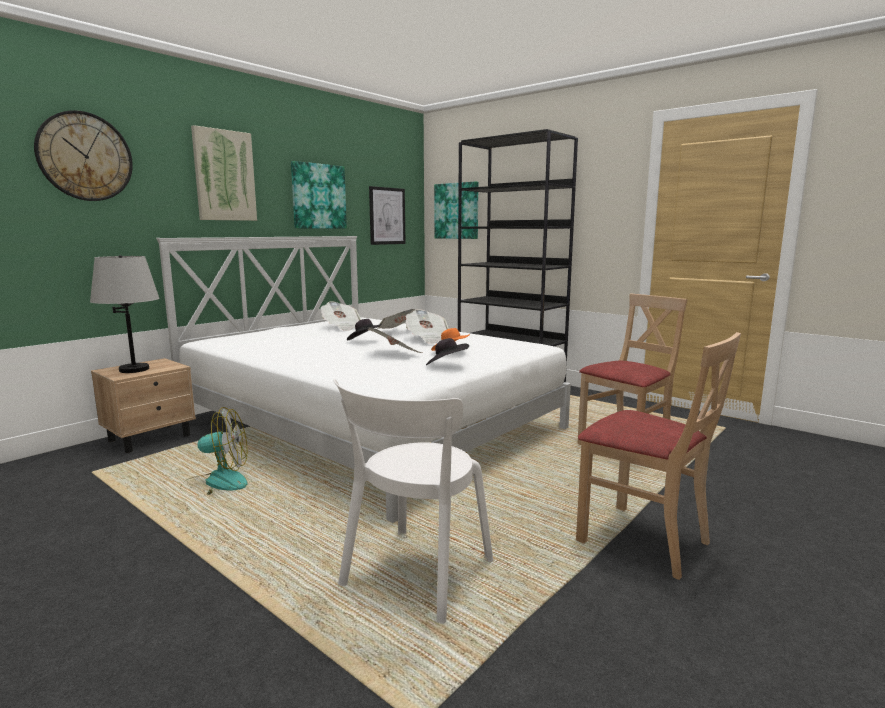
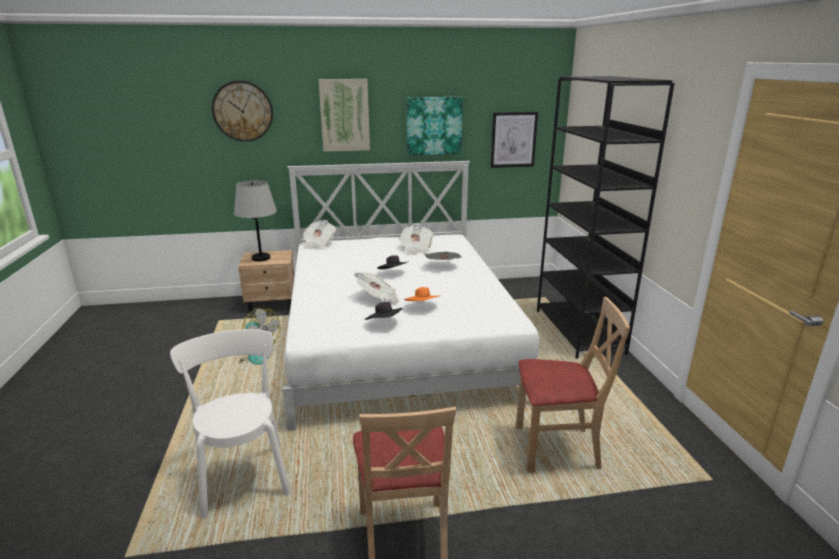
camera: 40 degrees right, 10 degrees up
(414, 577) = (243, 475): white chair -> white chair turned 90 degrees clockwise
(428, 339) = (441, 283): newspaper -> newspaper (318, 244)
(457, 211) = (584, 139): picture -> none

